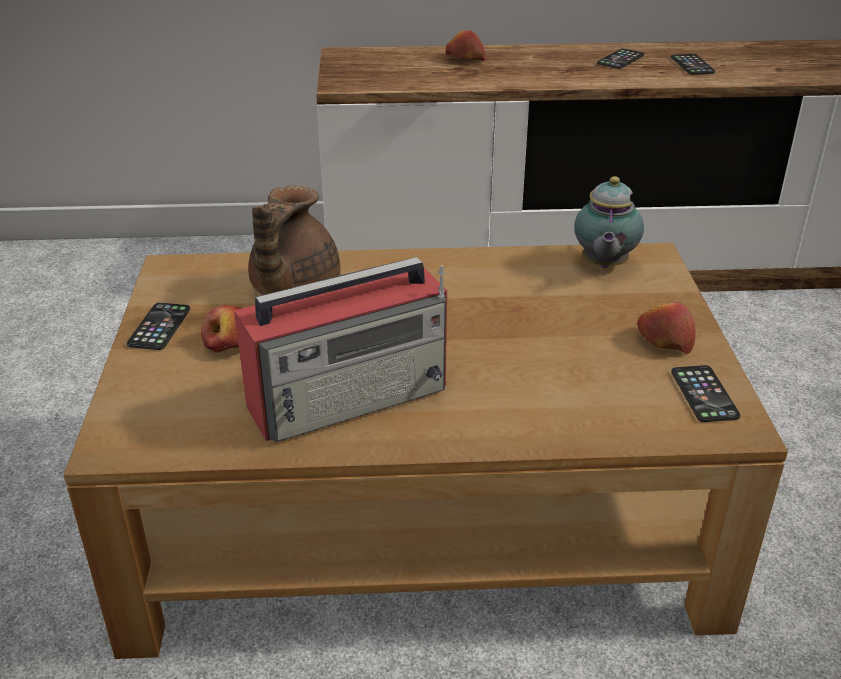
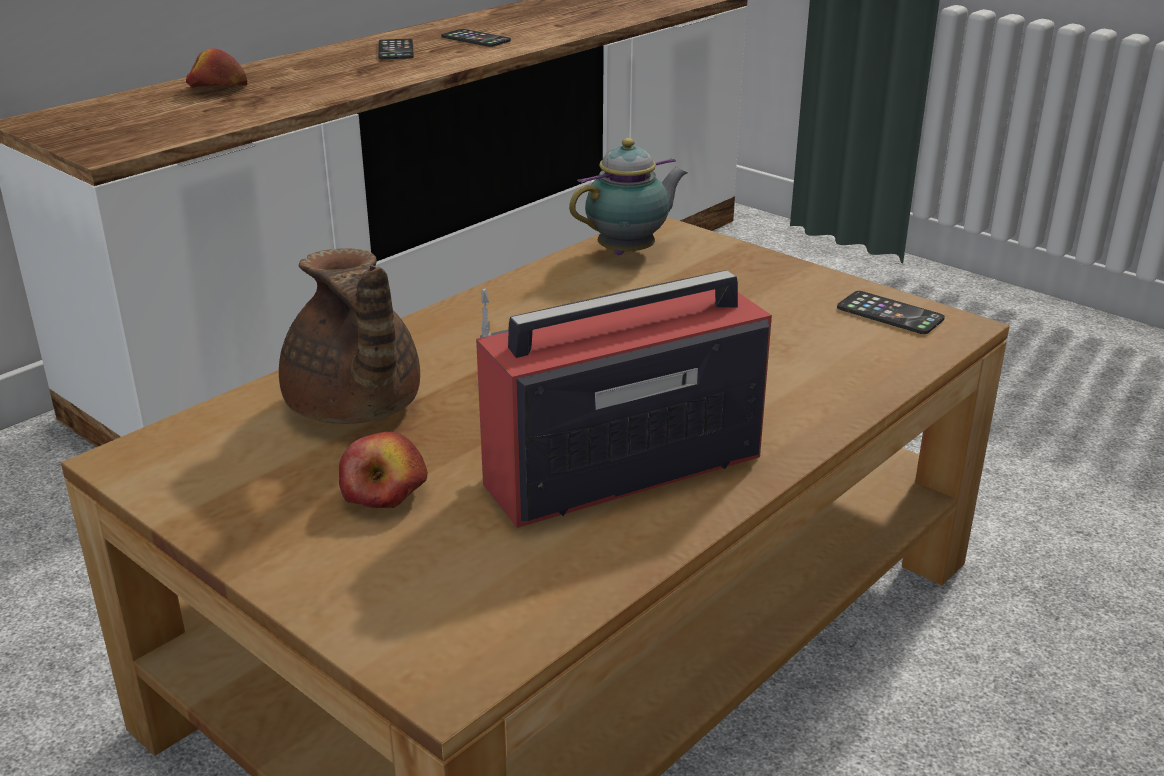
camera: 45 degrees left, 5 degrees down
(159, 327) = (250, 525): phone -> none
(351, 396) = (618, 470): radio -> radio turned 135 degrees counterclockwise
(603, 265) = (630, 252): teapot -> teapot turned 90 degrees counterclockwise
(664, 340) = (788, 288): apple -> none

